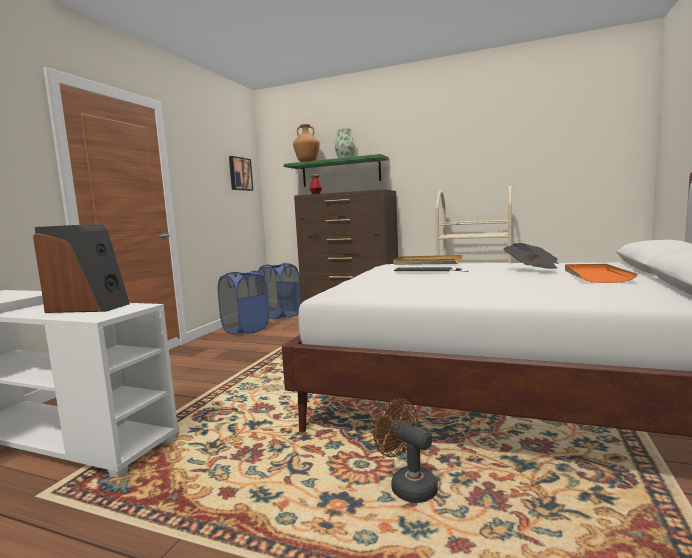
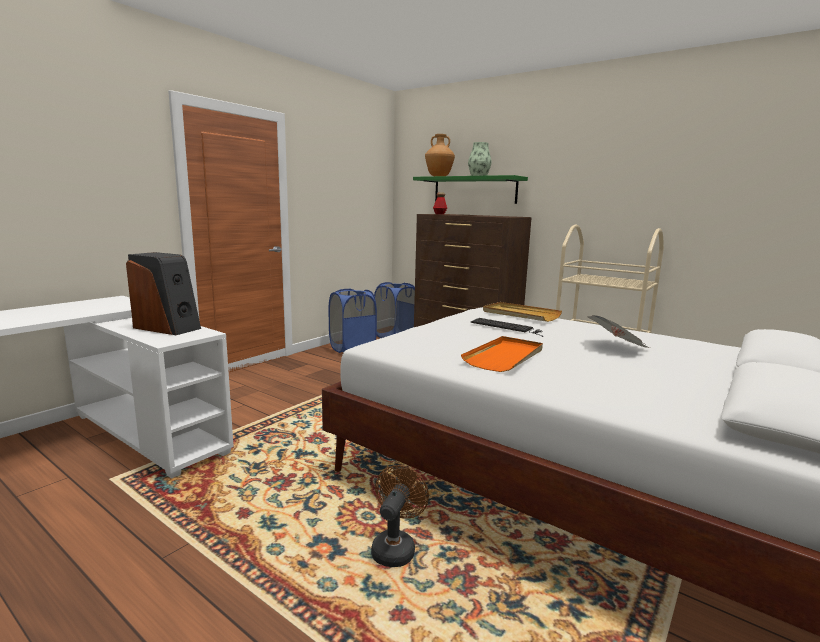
camera: 15 degrees right, 5 degrees up
(239, 174) = (368, 184): picture -> none
(407, 485) = (395, 547): brown fan -> brown fan turned 45 degrees clockwise
(595, 276) = (677, 368): orange tray -> orange tray (505, 357)

